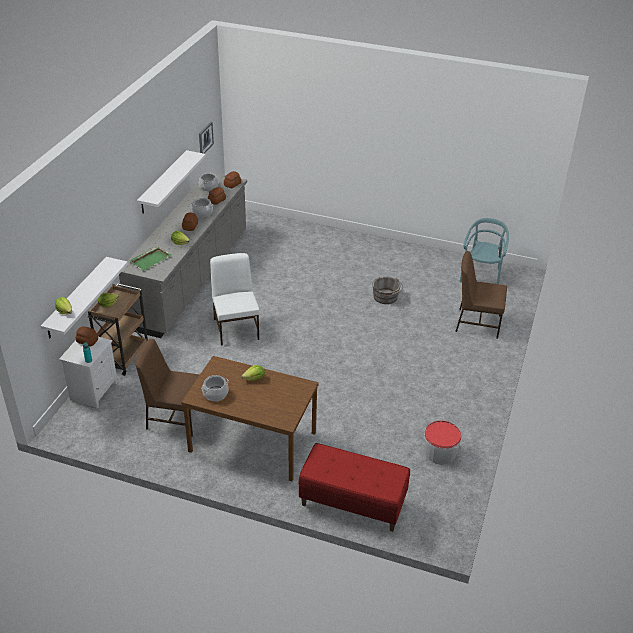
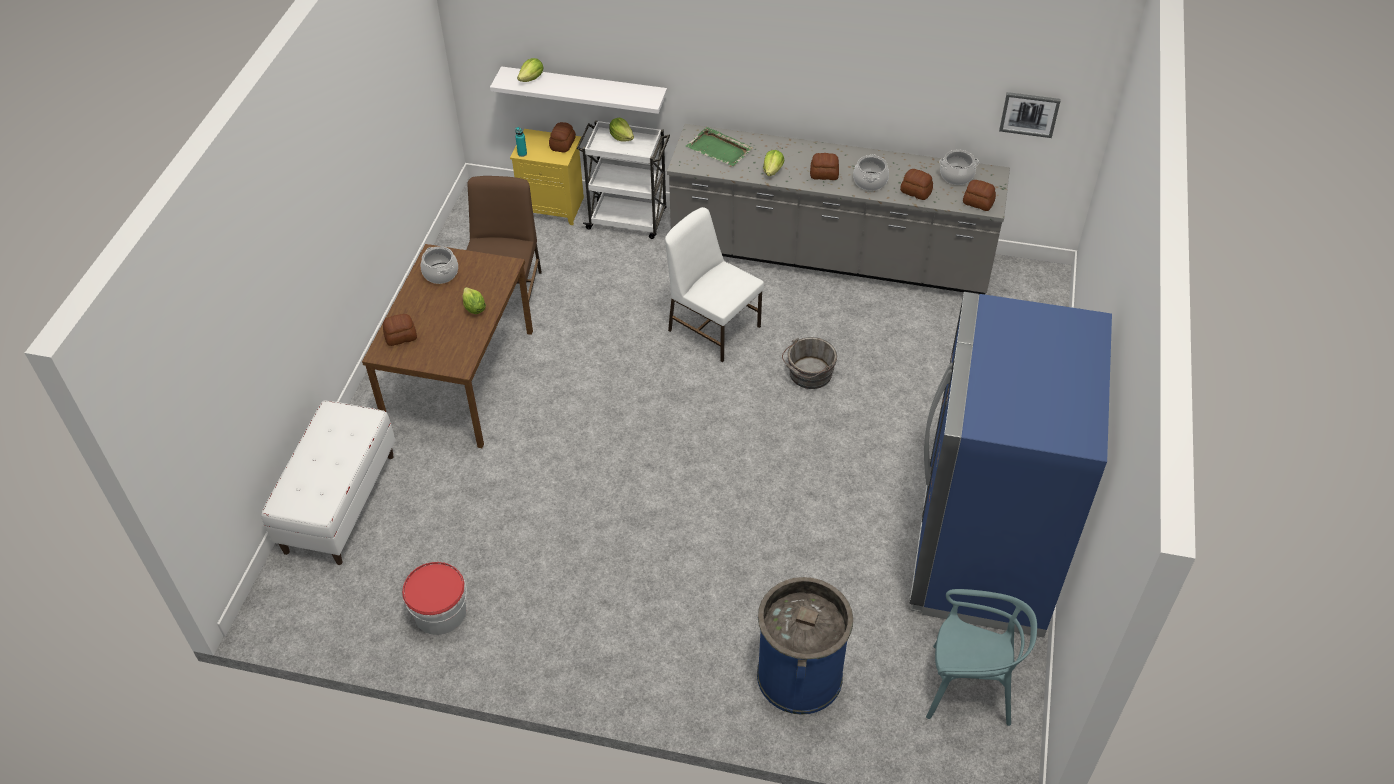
camera: 85 degrees right, 10 degrees up
(93, 391) = (554, 207): white nightstand -> yellow nightstand
(123, 356) = (628, 220): brown cart -> white cart
(163, 182) = (858, 93): white shelf -> none
(236, 328) = (713, 327): white chair -> white chair turned 120 degrees counterclockwise
(273, 413) = (400, 336): none -> bread
(352, 503) = (339, 502): red bench -> white bench
(386, 297) = (846, 521): grey bucket -> grey bucket (808, 374)
(408, 261) = (981, 553): none -> blue fridge
(477, 323) = (799, 675): brown chair -> blue trash can

